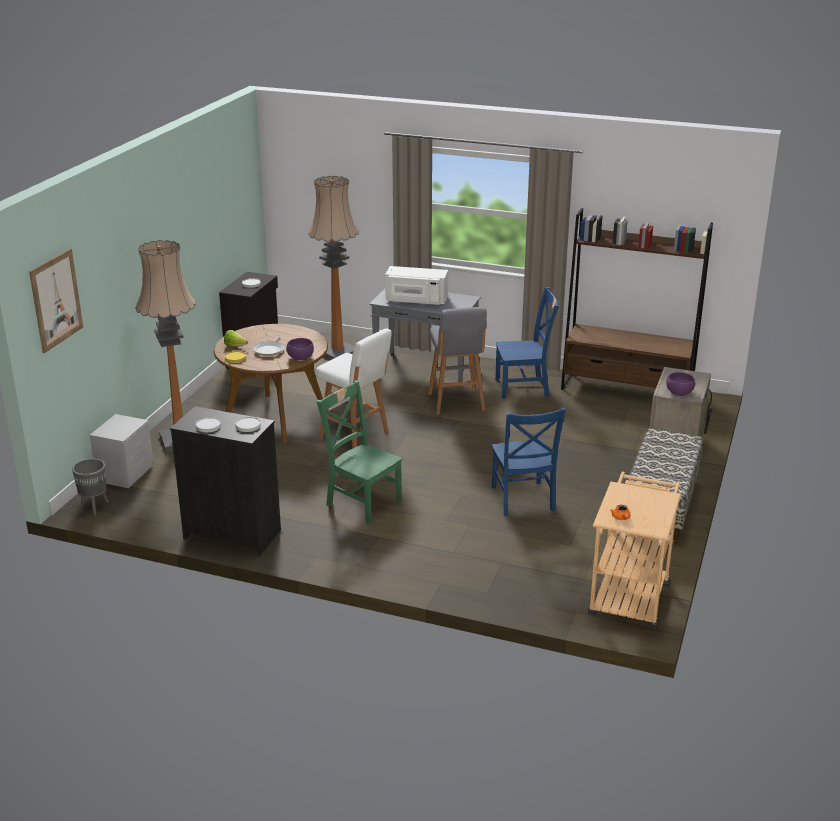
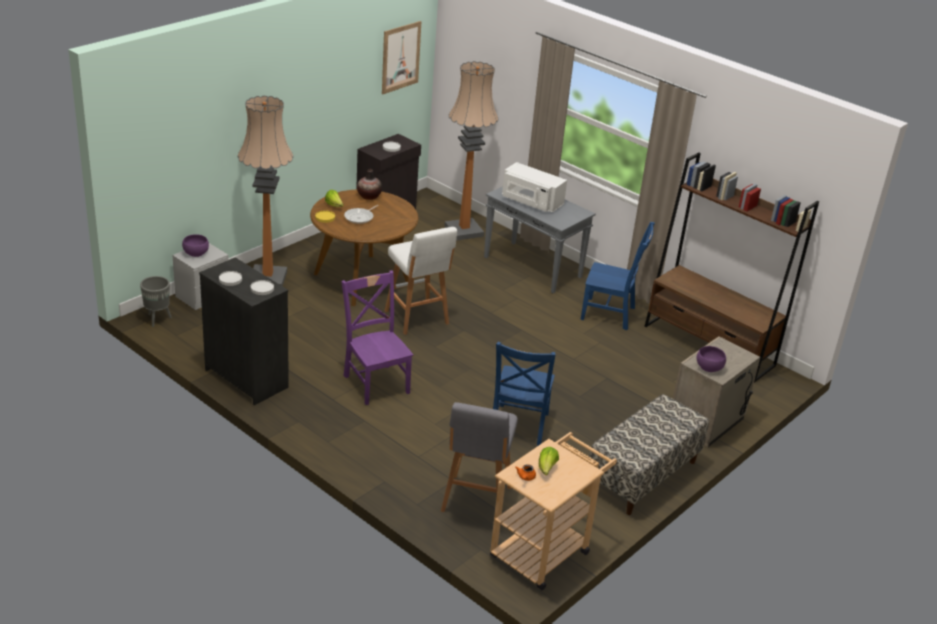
camera: 20 degrees right, 5 degrees up
(56, 300) = (151, 133): picture -> picture (401, 57)
(262, 330) = (369, 196): none -> vase
(300, 357) = (380, 232): purple bowl -> purple bowl (196, 253)
(362, 501) = (375, 382): green chair -> purple chair
(456, 403) = (533, 311): grey stool -> grey stool (475, 501)
(632, 505) = (546, 468): none -> lettuce

